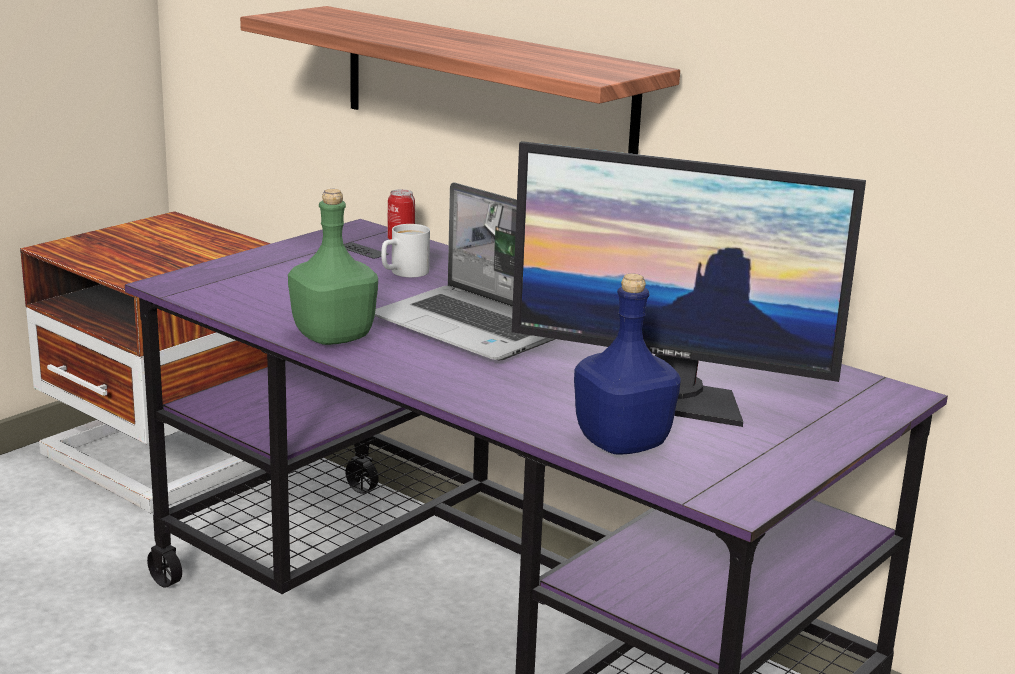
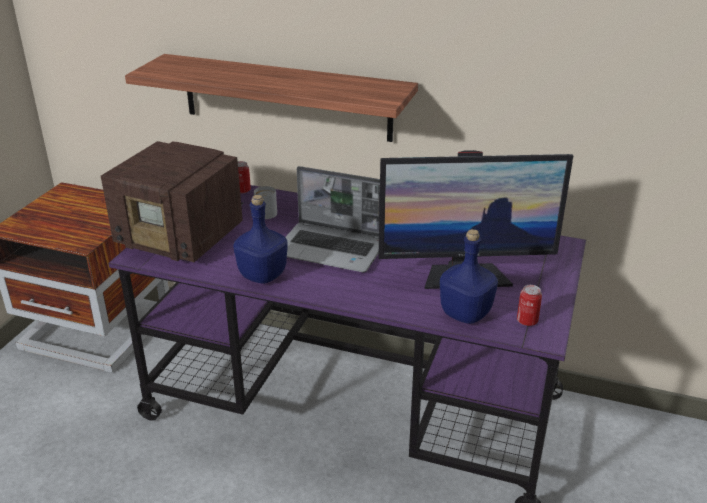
camera: 20 degrees left, 10 degrees up
(255, 276) = (181, 238): none -> radio
(334, 337) = (263, 275): green bottle -> blue bottle
(725, 474) = (527, 321): none -> can

